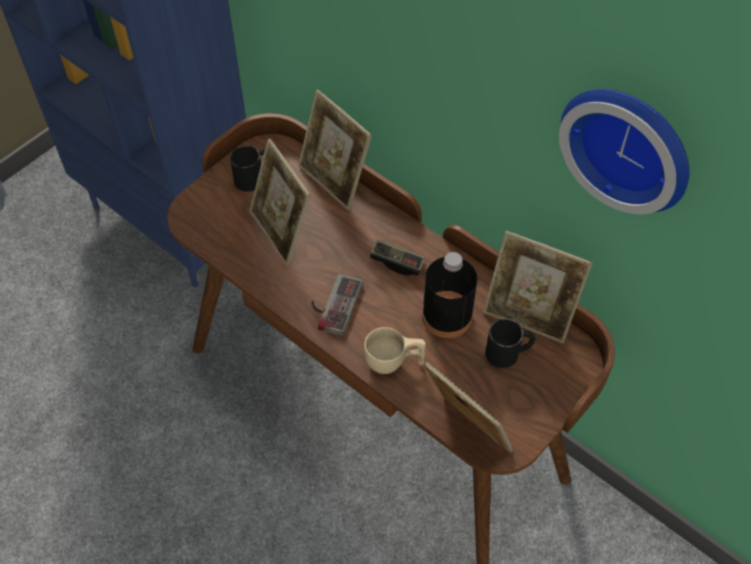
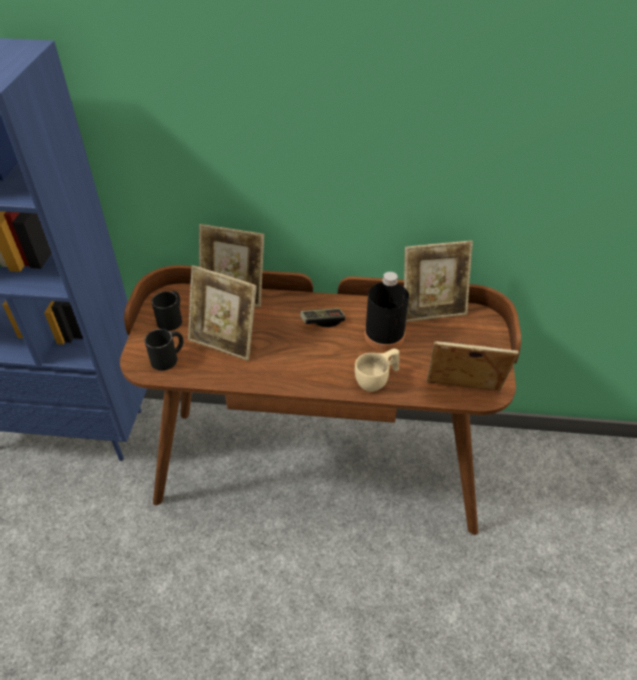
camera: 35 degrees left, 10 degrees down
(333, 304) = (302, 367): game controller -> none
(509, 352) = (441, 336): black mug -> black mug (169, 357)
(629, 144) = (490, 124): wall clock -> none

